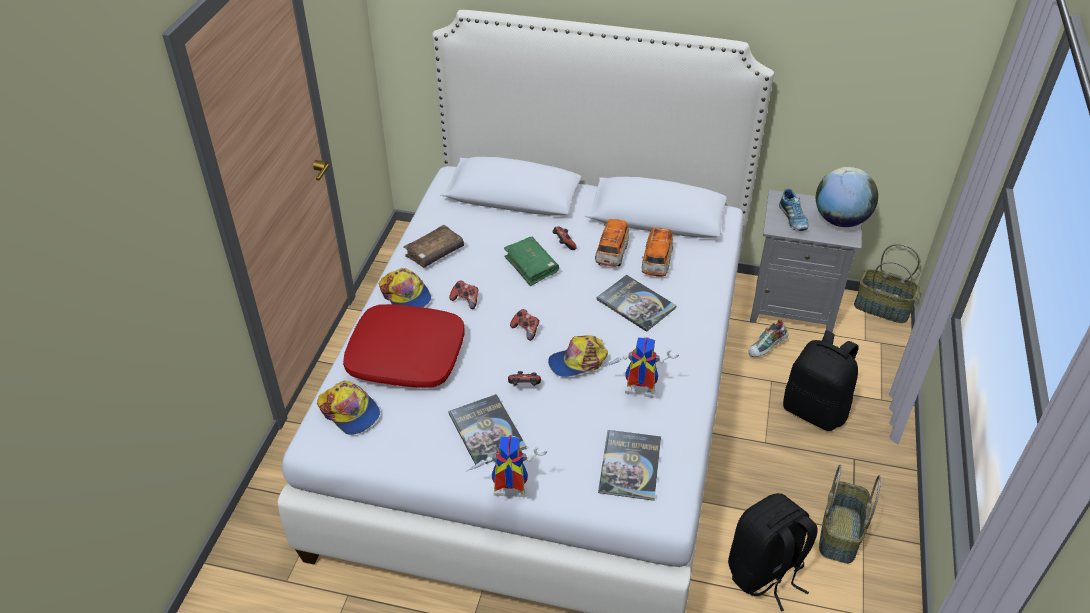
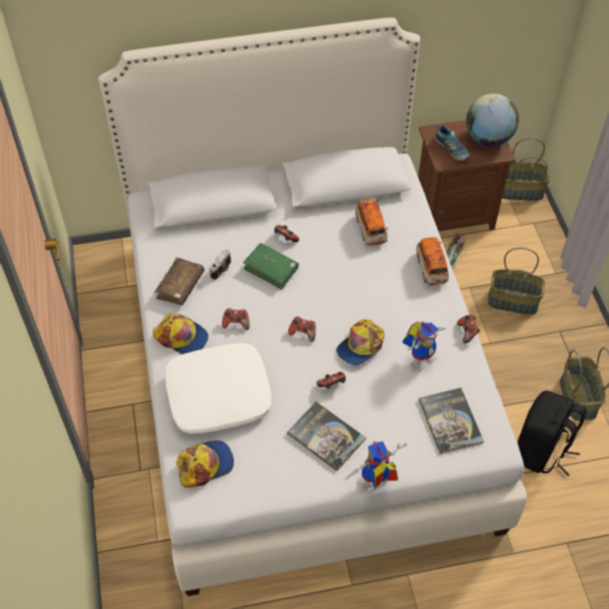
camera: 25 degrees left, 10 degrees up
(350, 411) = (205, 465): cap -> cap turned 45 degrees counterclockwise
(407, 355) = (219, 394): red pillow -> white pillow
(483, 251) = (221, 270): none -> camera
(612, 253) = (330, 233): toy car -> toy car (431, 268)
(636, 304) = (376, 275): book -> none
(636, 394) = (421, 357): toy robot -> toy robot turned 150 degrees clockwise
(703, 388) = (467, 332): none -> game controller
(792, 306) = (453, 214): grey nightstand -> brown nightstand
(815, 410) = (513, 301): black backpack -> basket

